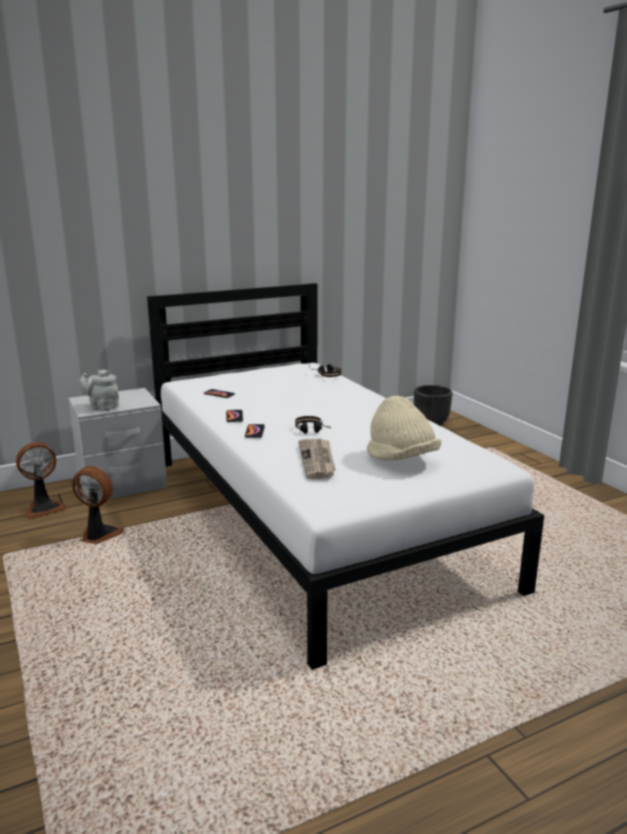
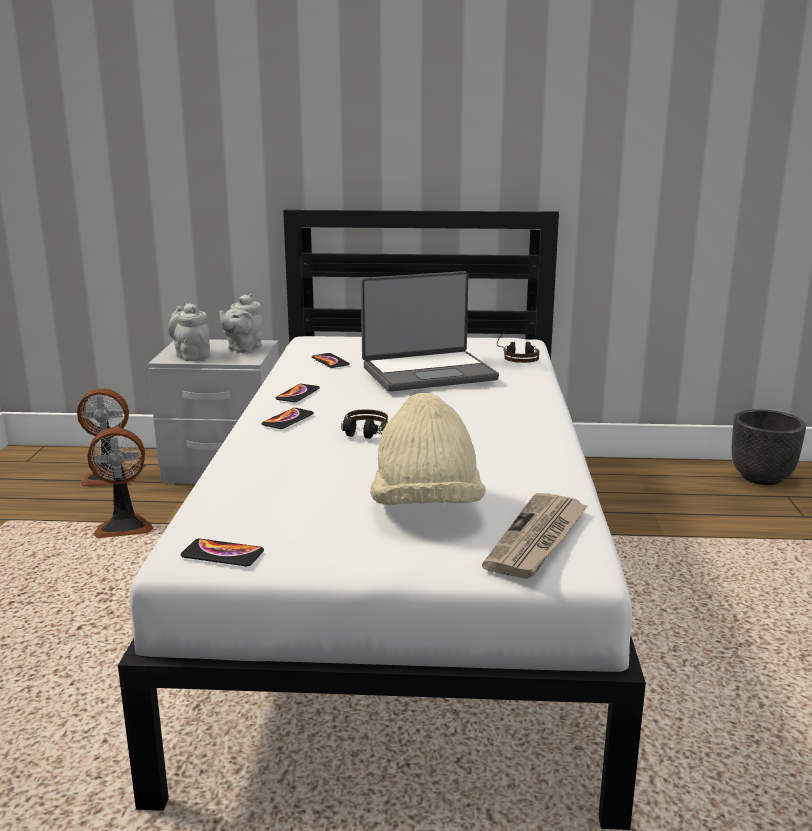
camera: 30 degrees right, 0 degrees up
(99, 535) = (124, 527): fan -> fan turned 120 degrees clockwise
(131, 396) = (243, 349): none -> grey teapot
(292, 391) = (428, 373): none -> laptop
(317, 460) = (299, 479): newspaper -> newspaper (538, 539)
(342, 504) = (222, 554): none -> phone

